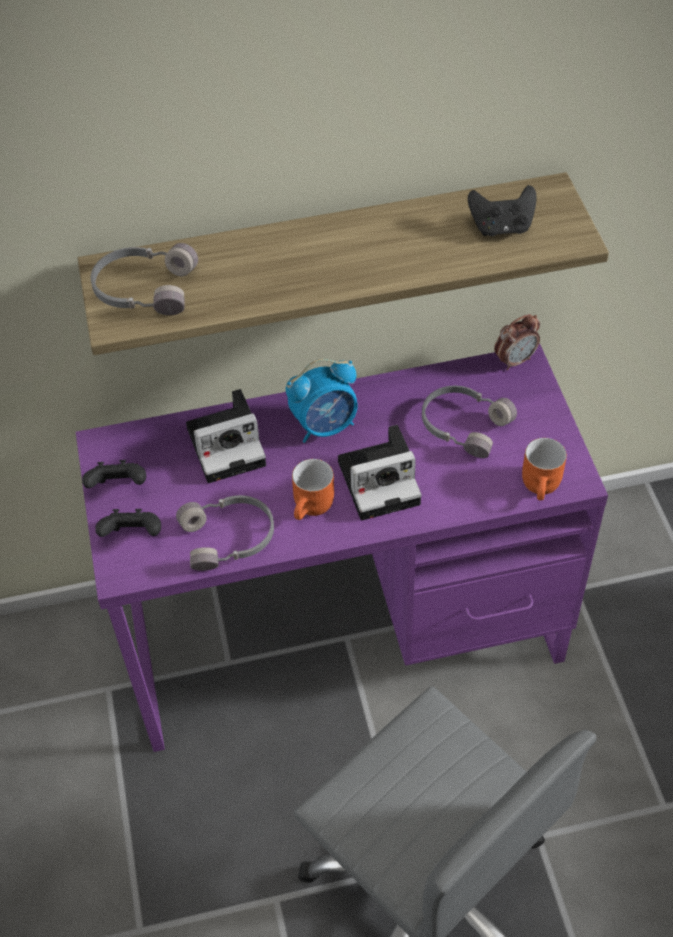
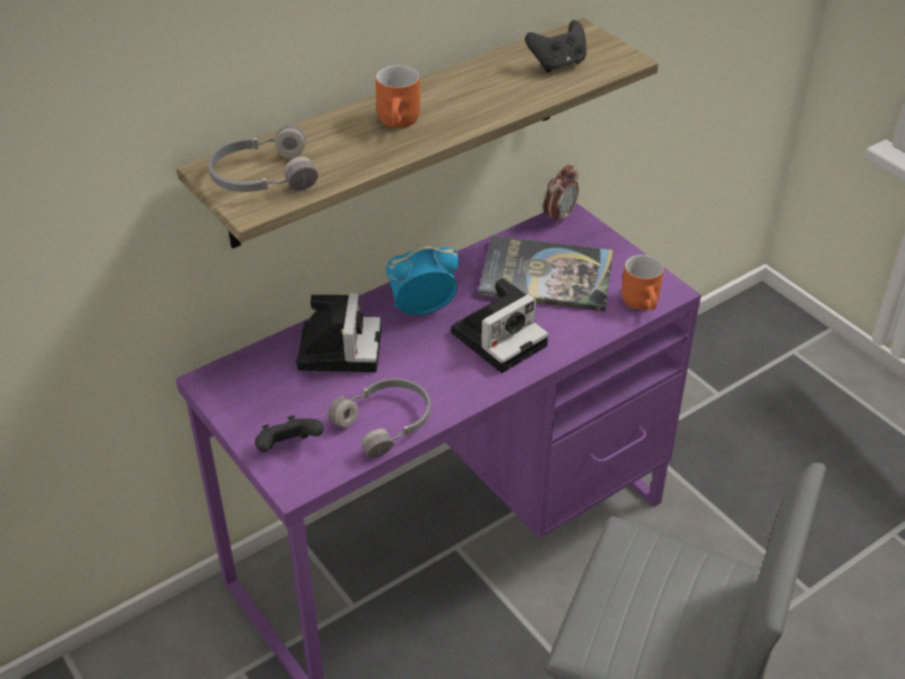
camera: 25 degrees left, 10 degrees down
(119, 486) = (249, 411): black game controller -> none
(229, 444) = (339, 347): camera -> camera turned 45 degrees counterclockwise
(314, 508) = (451, 375): orange mug -> orange mug (401, 122)
(325, 425) = (422, 308): alarm clock -> alarm clock turned 150 degrees counterclockwise
(464, 425) = (546, 275): grey headphones -> book

